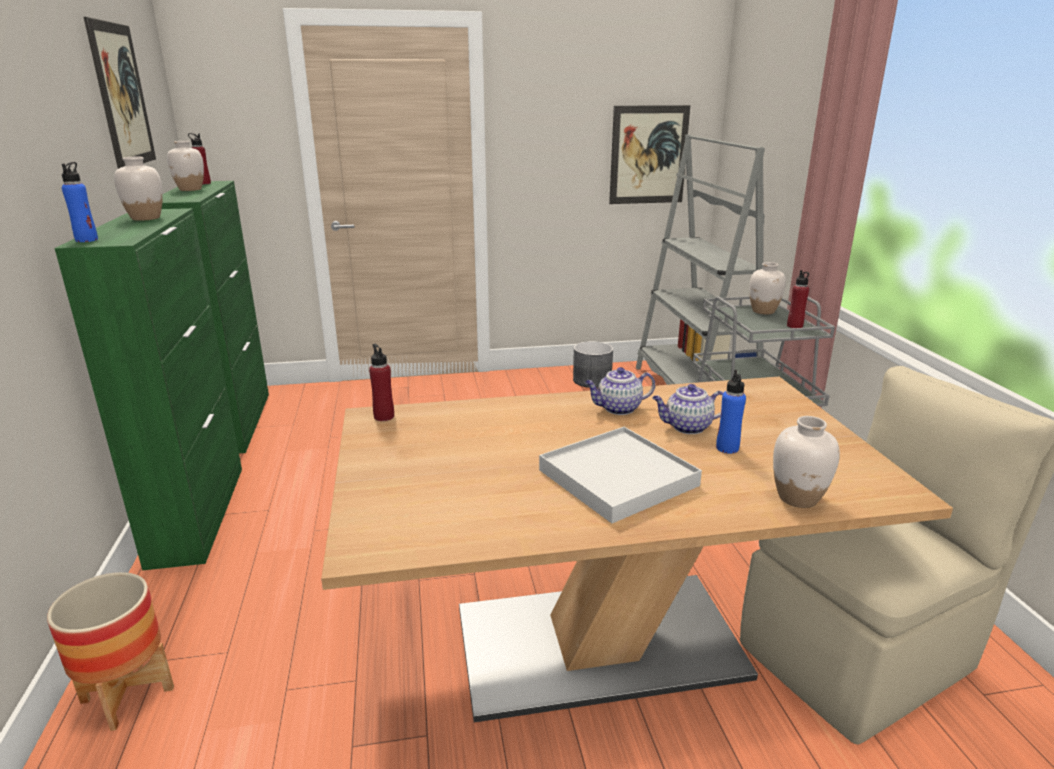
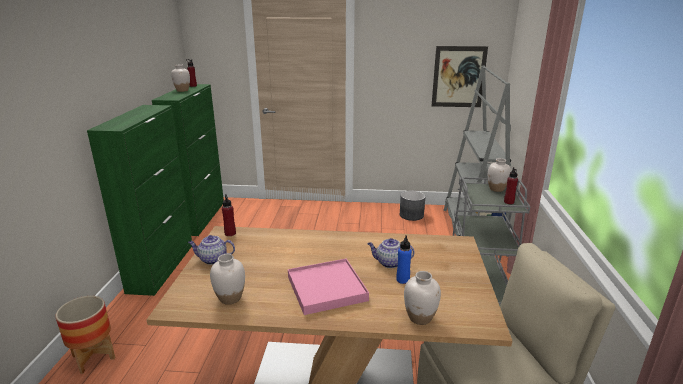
camera: 15 degrees right, 0 degrees up
(87, 240) = (104, 126): blue bottle -> none
(122, 95) = (146, 43): picture -> none
(145, 218) = (143, 111): white vase -> white vase (230, 298)
(618, 409) = (358, 245): teapot -> teapot (212, 259)
(618, 477) = (327, 288): white tray -> pink tray

